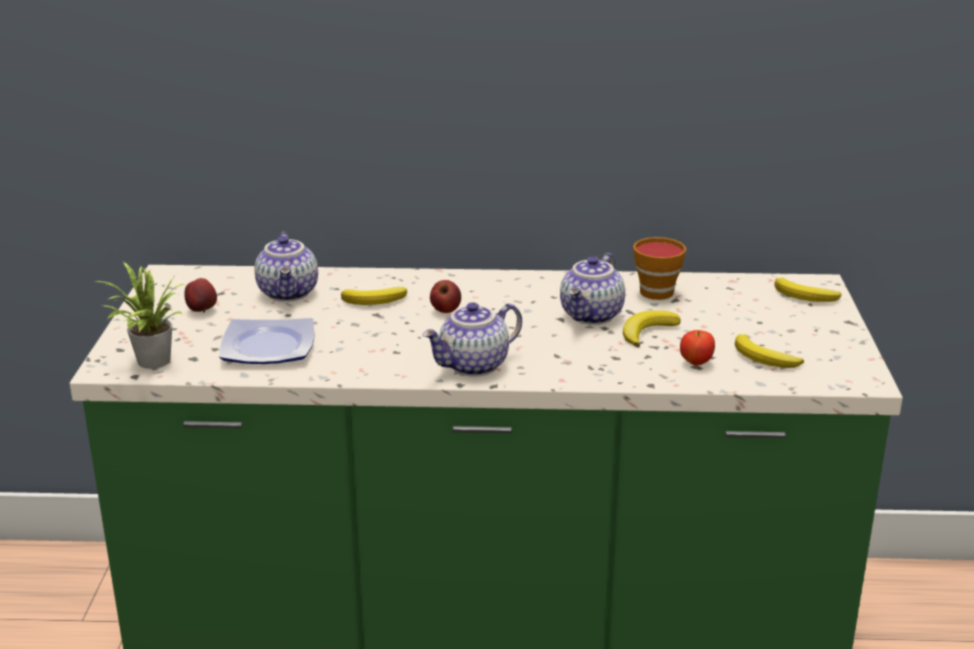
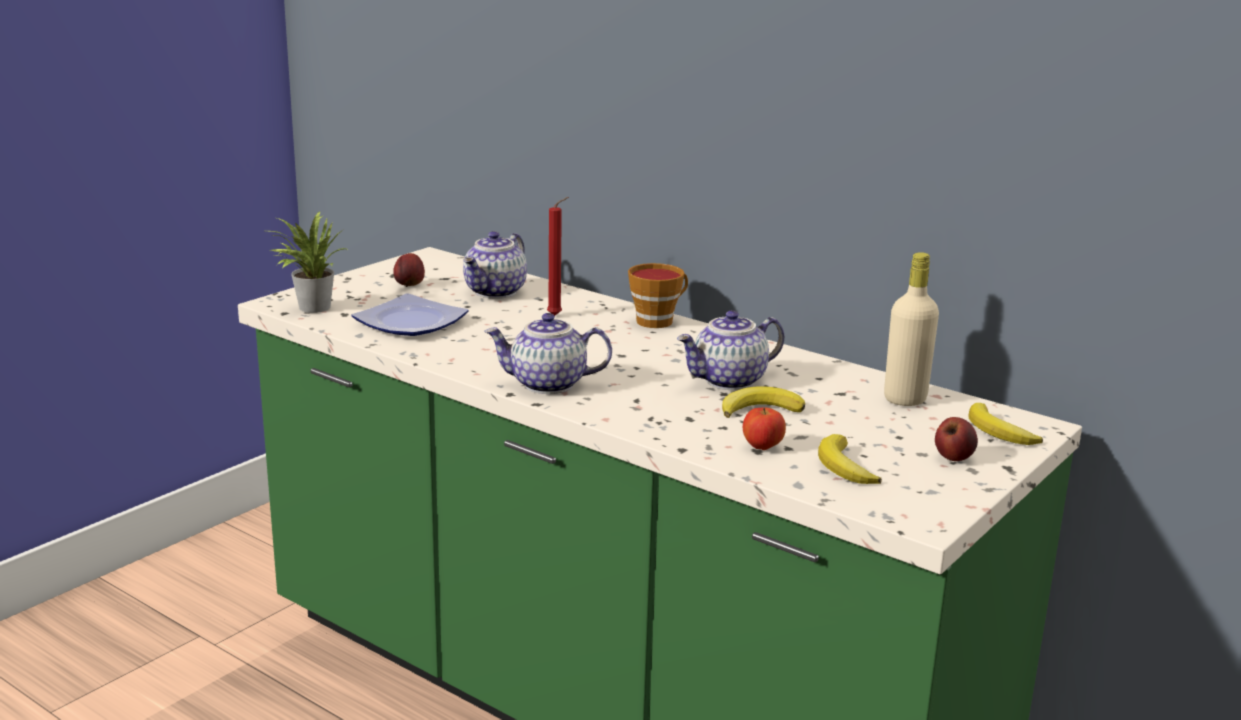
camera: 35 degrees right, 5 degrees down
(376, 300) = (557, 316): banana -> red candle
(445, 310) = (601, 339): apple -> apple (953, 458)
(657, 290) = (836, 380): cup -> cup (658, 321)
(719, 290) = (905, 399): none -> beige bottle

